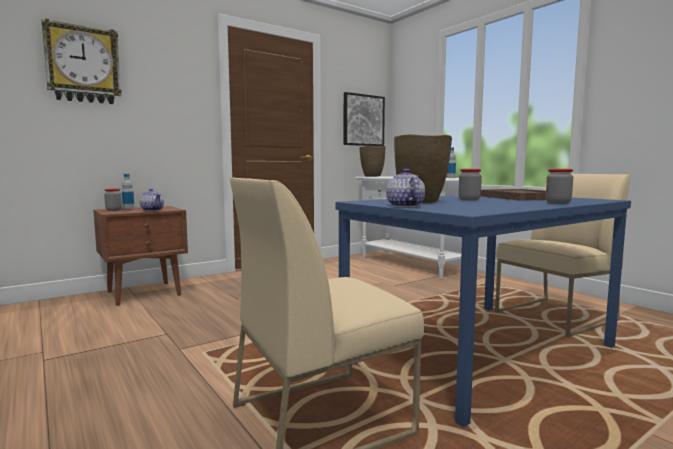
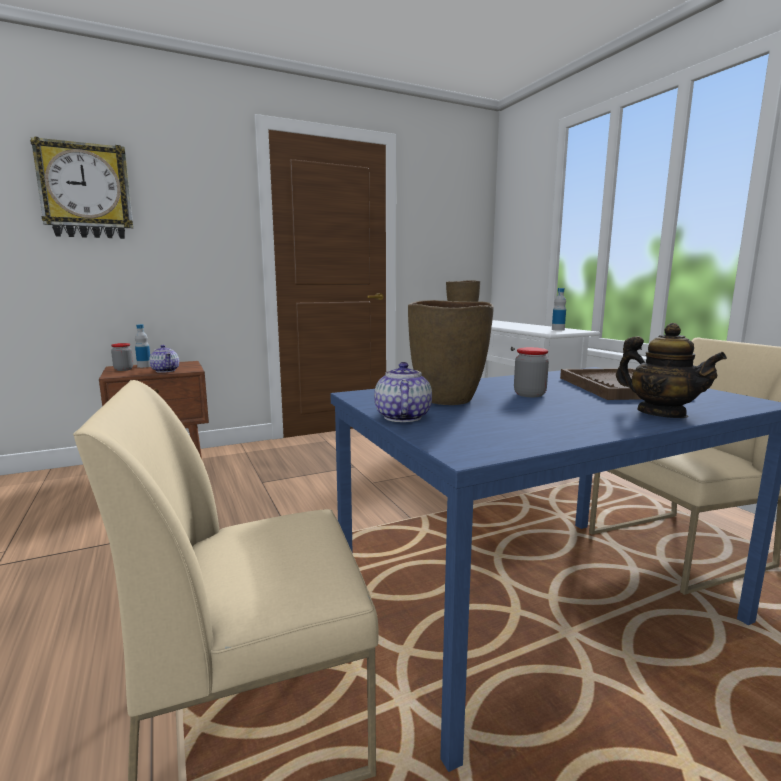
camera: 10 degrees right, 5 degrees up
(363, 120) = (455, 245): picture -> none
(558, 203) = (661, 413): jar -> teapot

